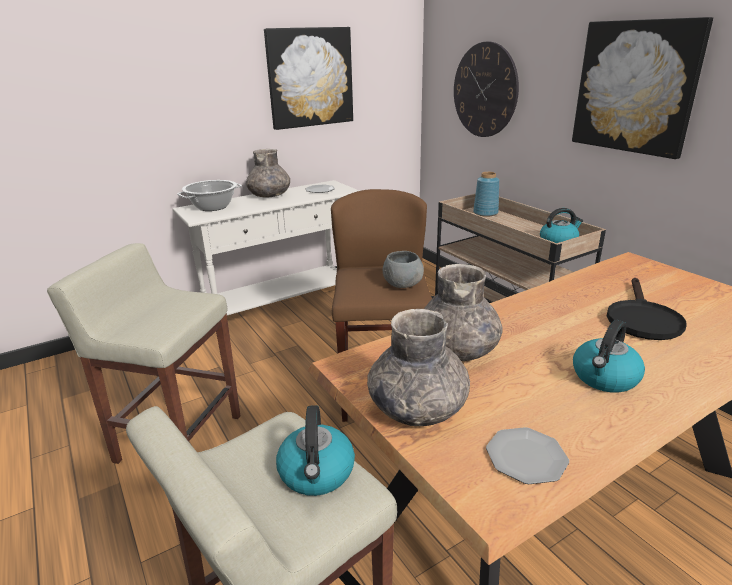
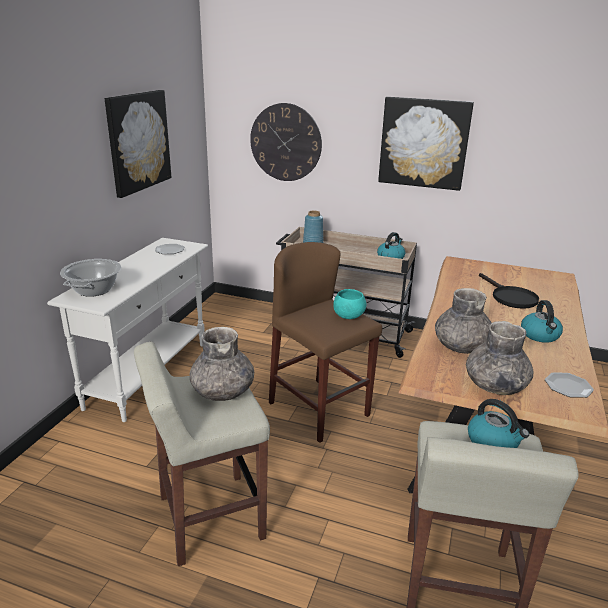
camera: 40 degrees left, 0 degrees up
(270, 195) = (130, 265): grey vase -> grey vase (223, 391)
(402, 285) = (348, 316): grey bowl -> turquoise bowl

